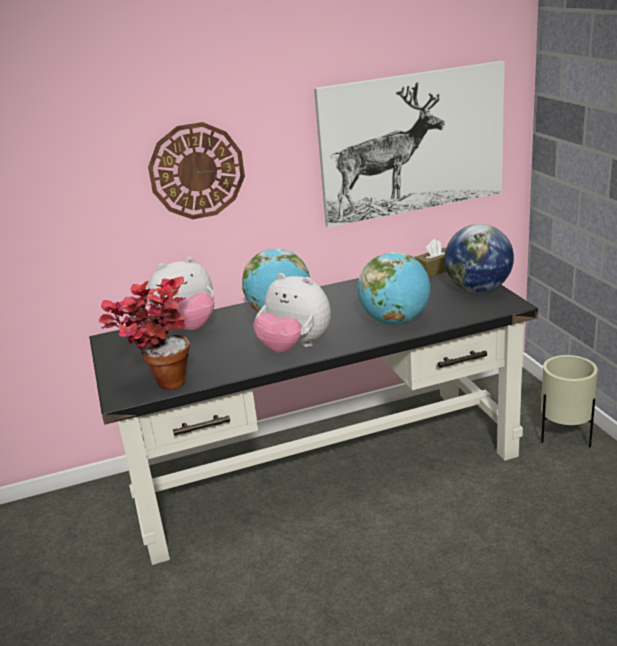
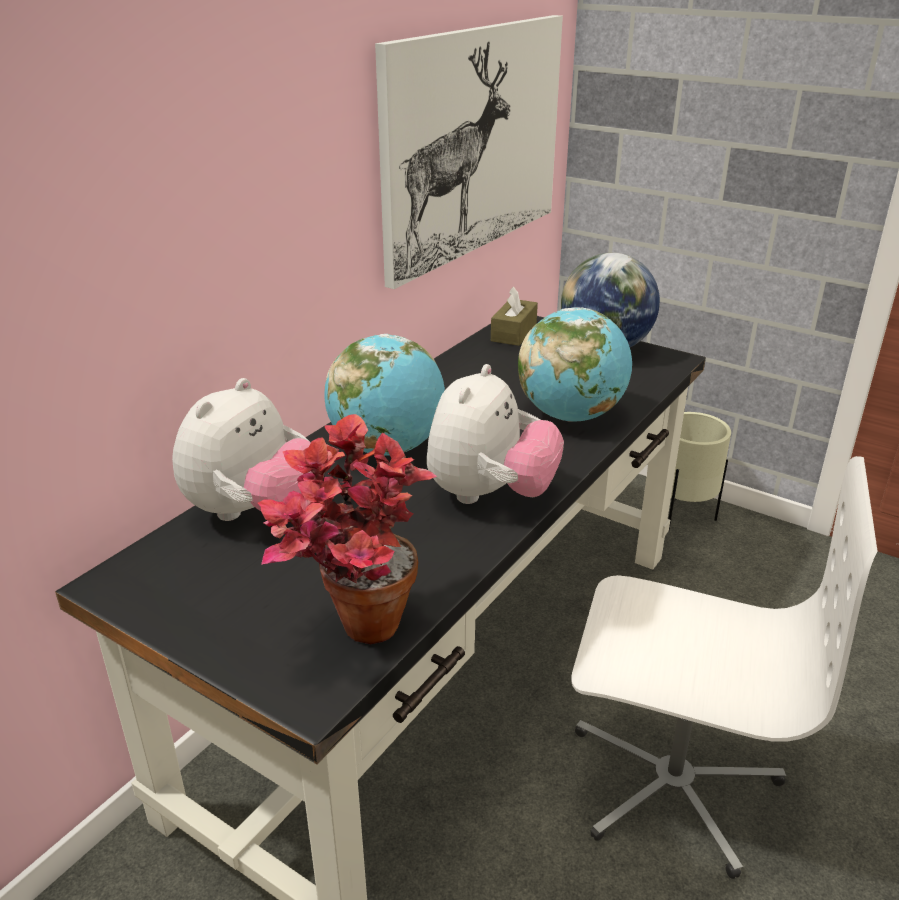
camera: 40 degrees left, 5 degrees up
(197, 171) = (219, 207): wall clock -> none
(295, 347) = (490, 495): plush toy -> plush toy turned 60 degrees counterclockwise
(379, 567) = (671, 781): none -> white office chair

